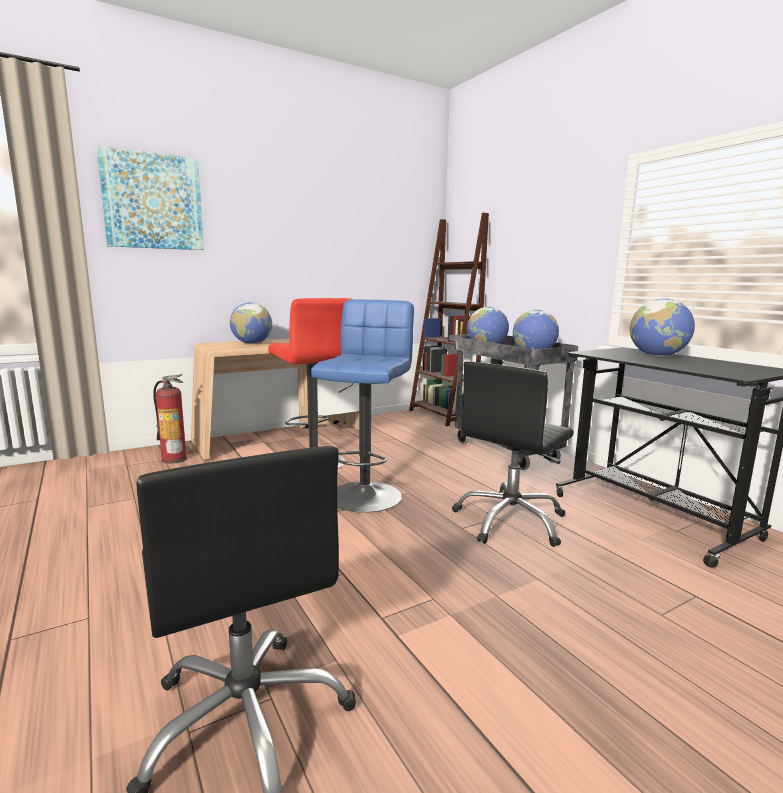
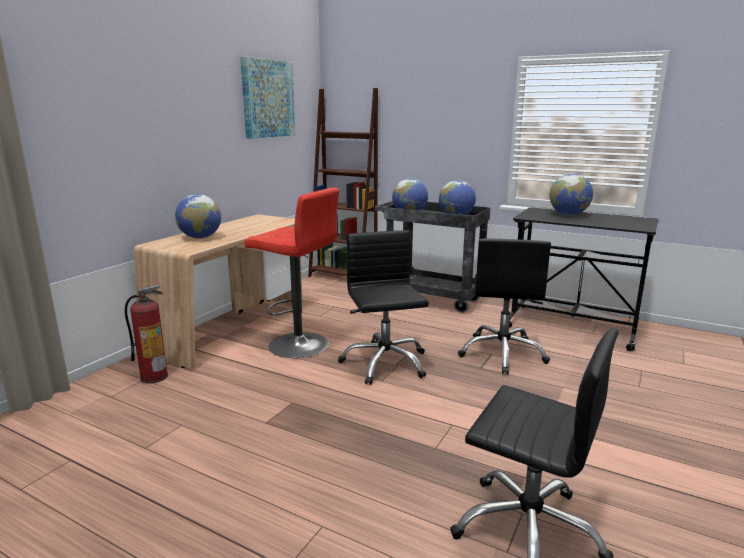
camera: 30 degrees left, 5 degrees up
(153, 201) = (77, 87): picture -> picture (268, 98)
(366, 496) = (384, 363): blue stool -> black office chair

